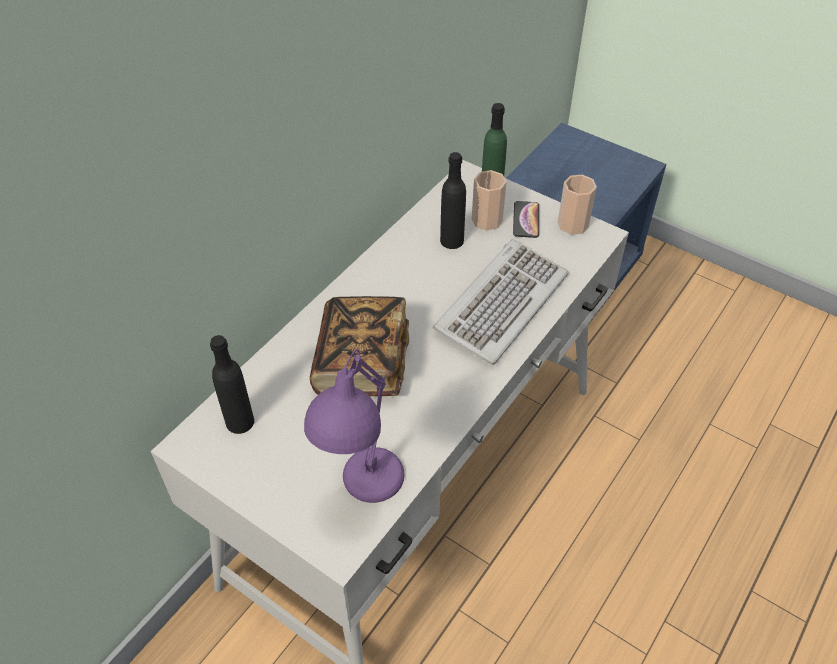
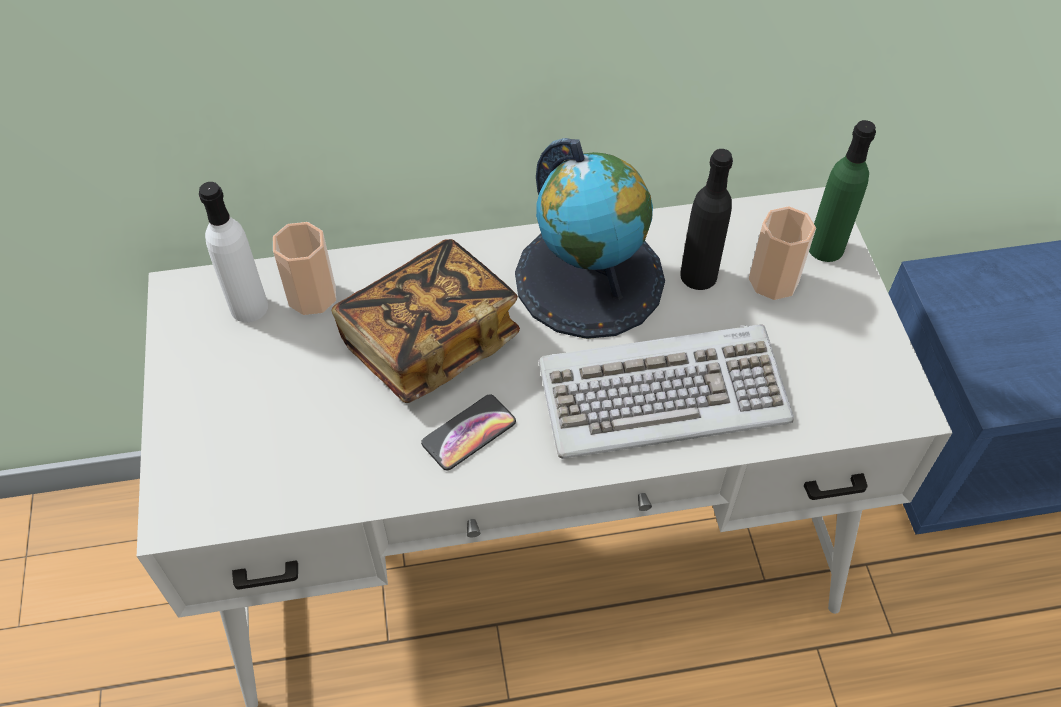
camera: 45 degrees right, 5 degrees up
(240, 422) = (249, 307): black bottle -> white bottle
(362, 497) = (259, 483): purple table lamp -> none
(403, 277) = (590, 278): none -> globe
(526, 220) = (825, 316): phone -> phone (469, 433)
(573, 224) = (882, 366): cup -> cup (312, 296)

